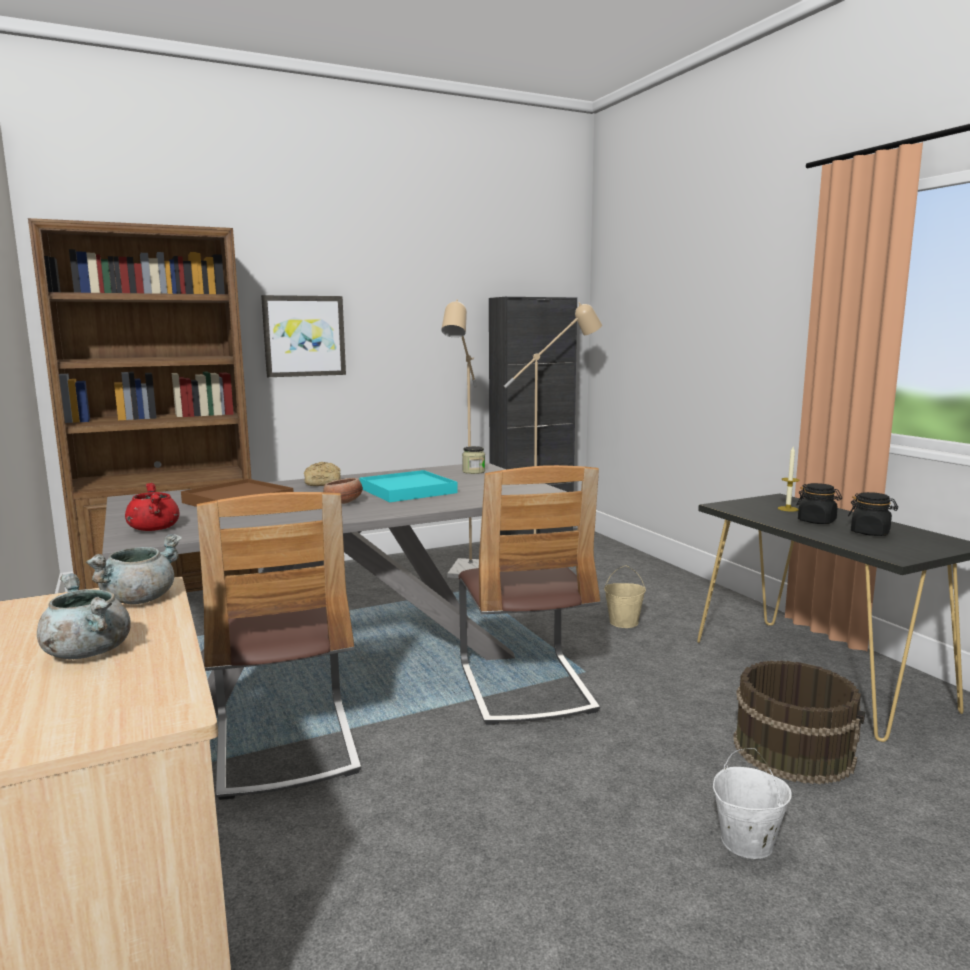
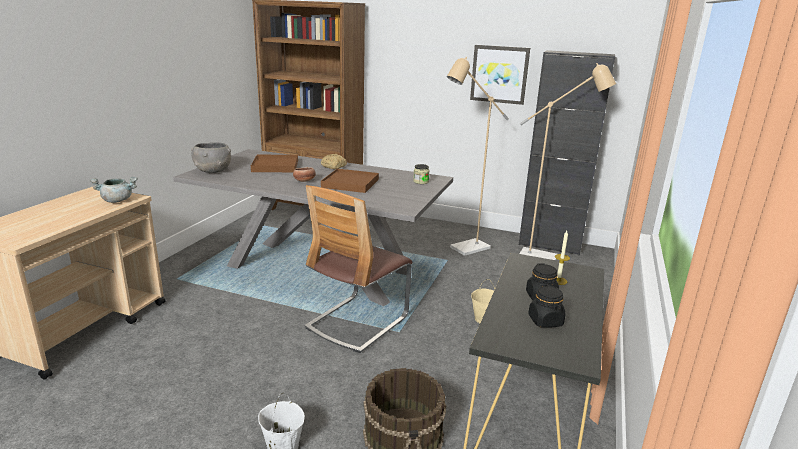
camera: 45 degrees right, 10 degrees up
(87, 652) = (60, 214): grey cooking pot -> none
(154, 529) = (213, 171): red cooking pot -> grey bowl
(285, 745) = (231, 292): chair -> none
(304, 336) = (409, 68): picture -> picture (499, 74)
(408, 490) = (350, 183): turquoise tray -> brown tray

